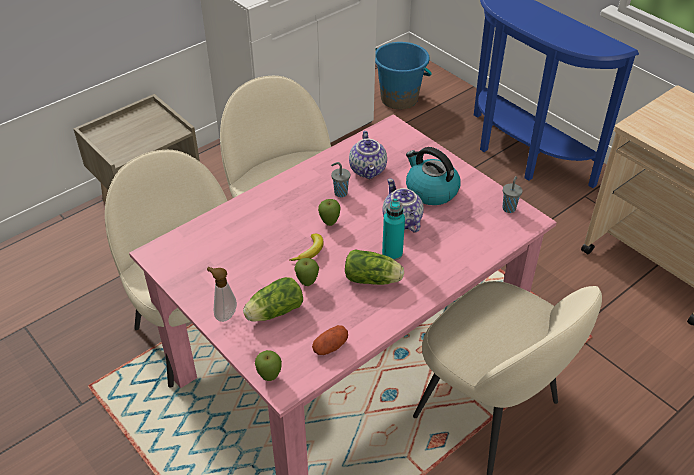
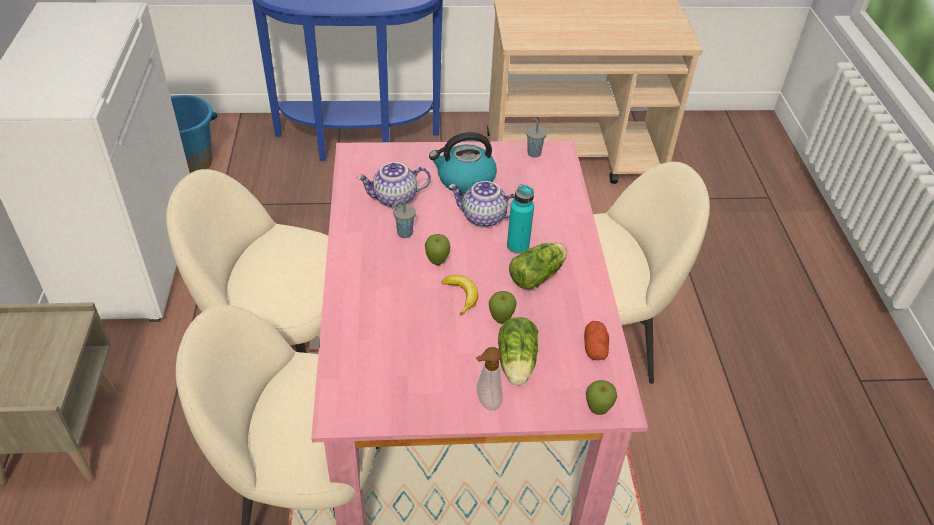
camera: 55 degrees left, 0 degrees up
(368, 170) = (394, 199): teapot -> teapot turned 135 degrees clockwise

